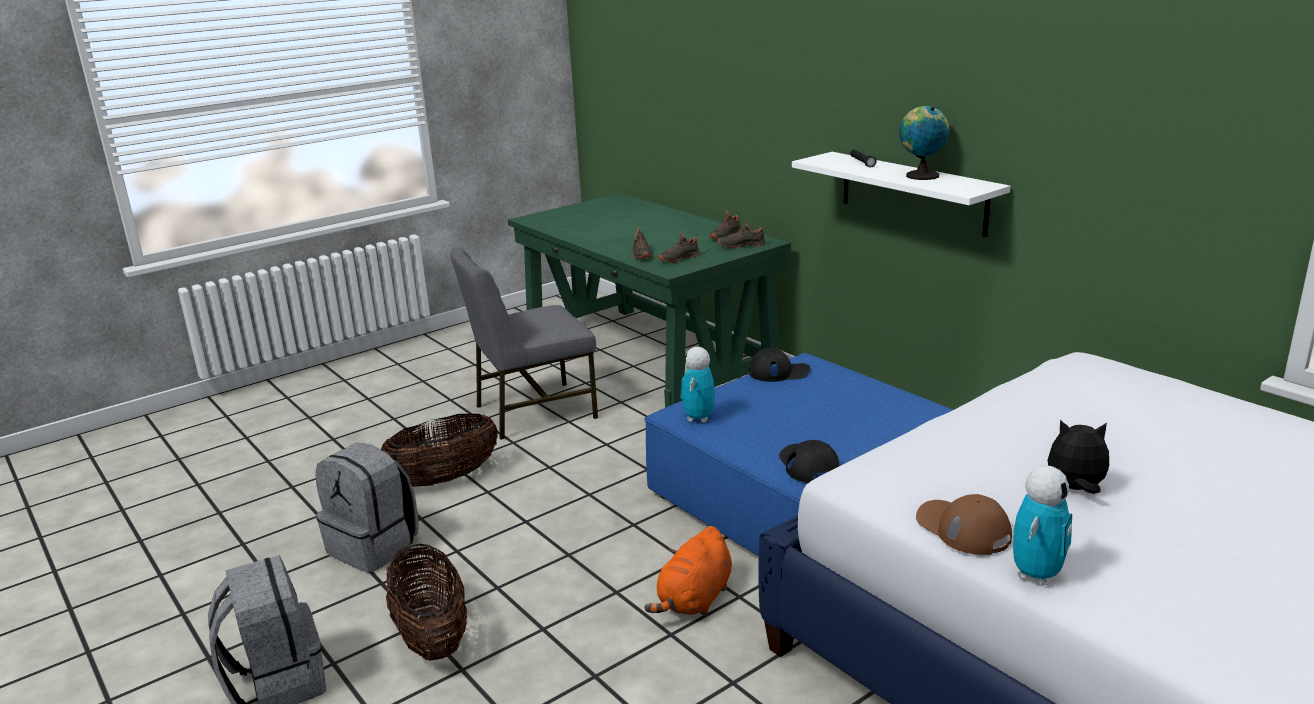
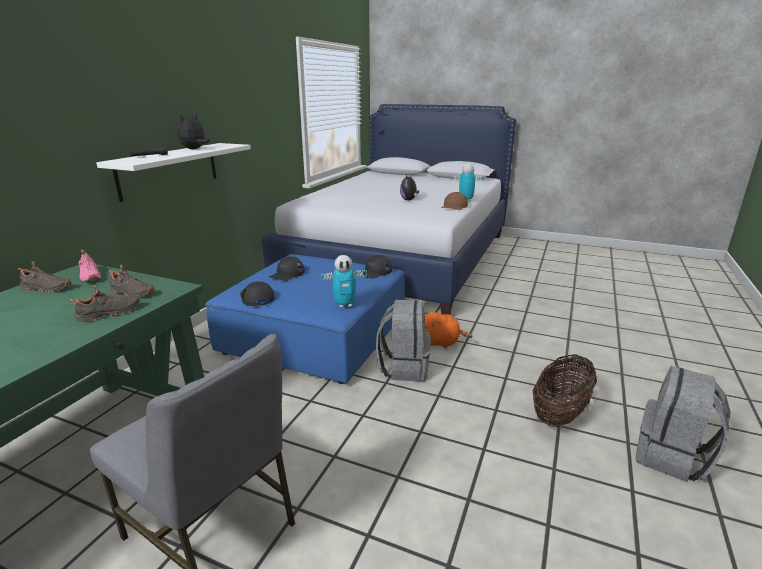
camera: 120 degrees left, 0 degrees up
(375, 547) = (529, 504): grey backpack -> grey backpack (404, 367)
(444, 479) = (398, 524): basket -> none
(741, 245) = (89, 276): black shoe -> pink shoe
(851, 398) = (287, 274): none -> black cap
(920, 175) = (194, 149): globe -> plush toy

